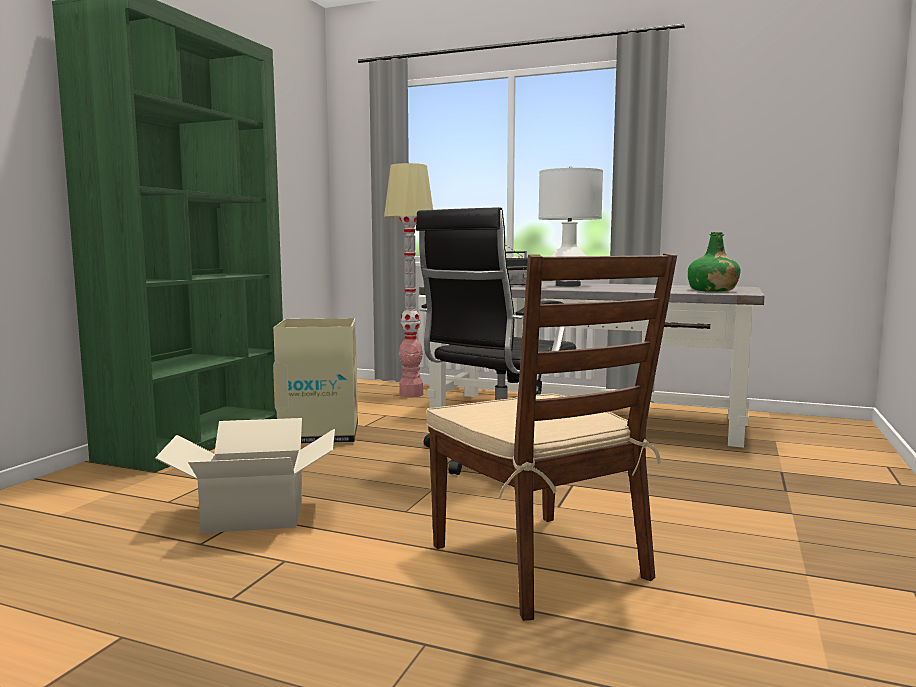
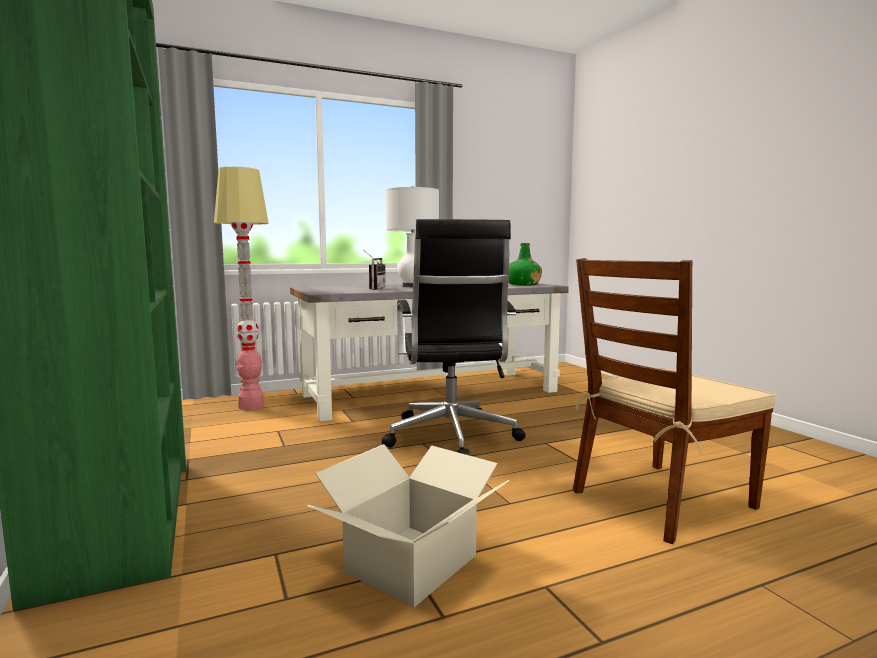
camera: 45 degrees left, 0 degrees up
(320, 434) = (261, 466): cardboard box -> none
(540, 562) = (661, 499): brown chair -> brown chair turned 135 degrees clockwise

